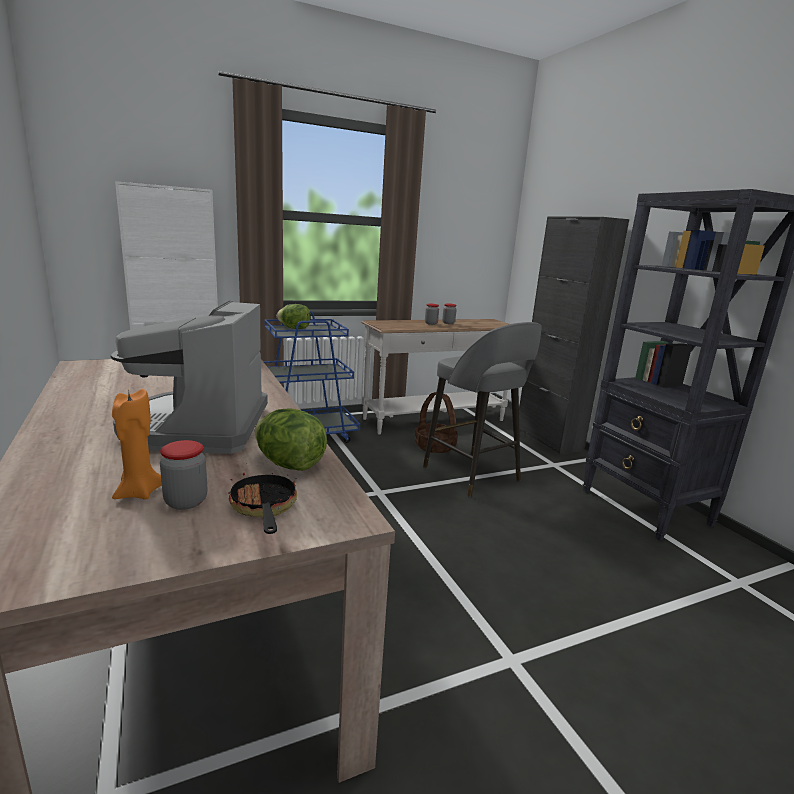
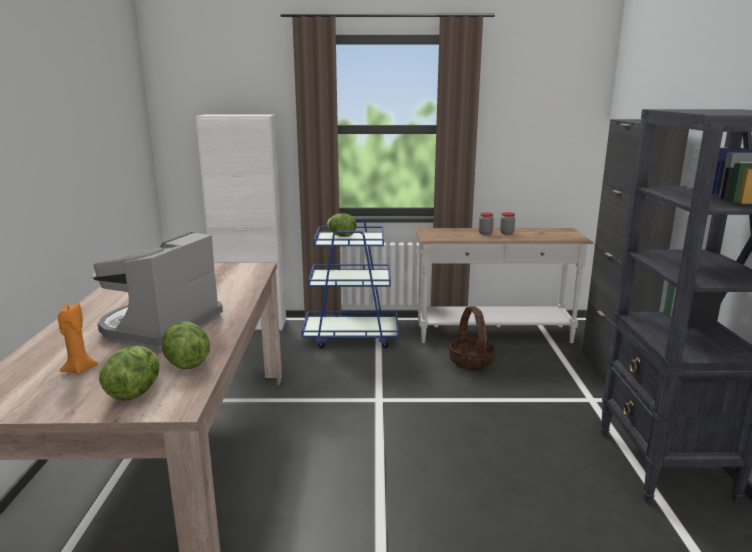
camera: 25 degrees right, 0 degrees up
(186, 501) = (97, 380): jar -> none
(263, 509) = (135, 392): frying pan -> lettuce
(473, 475) = (486, 397): grey stool -> none

